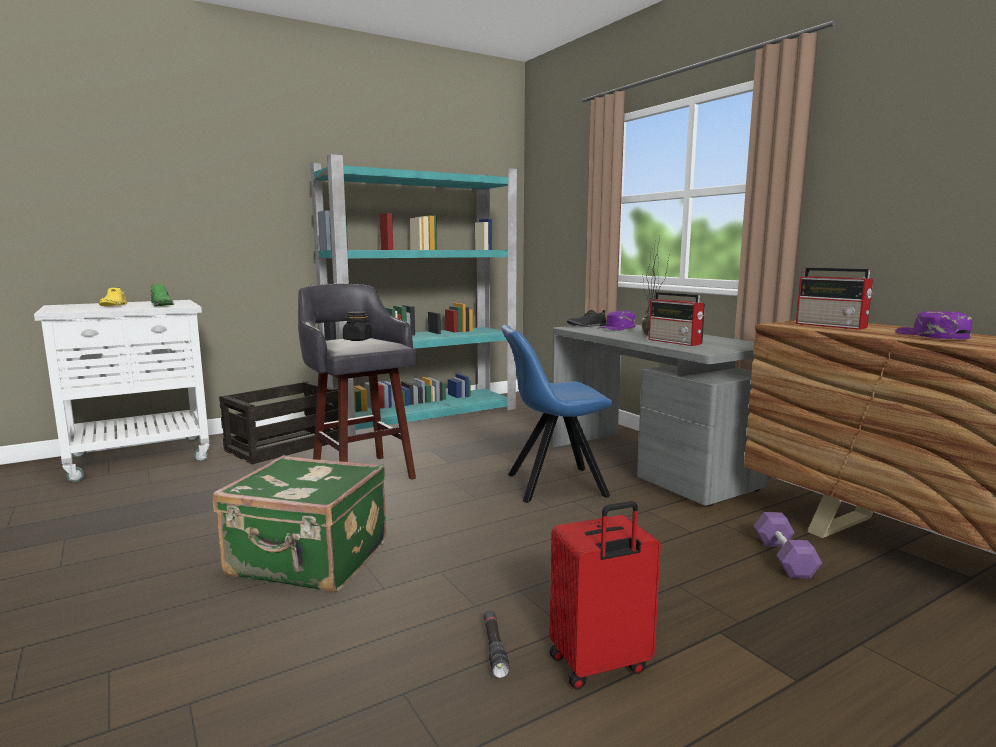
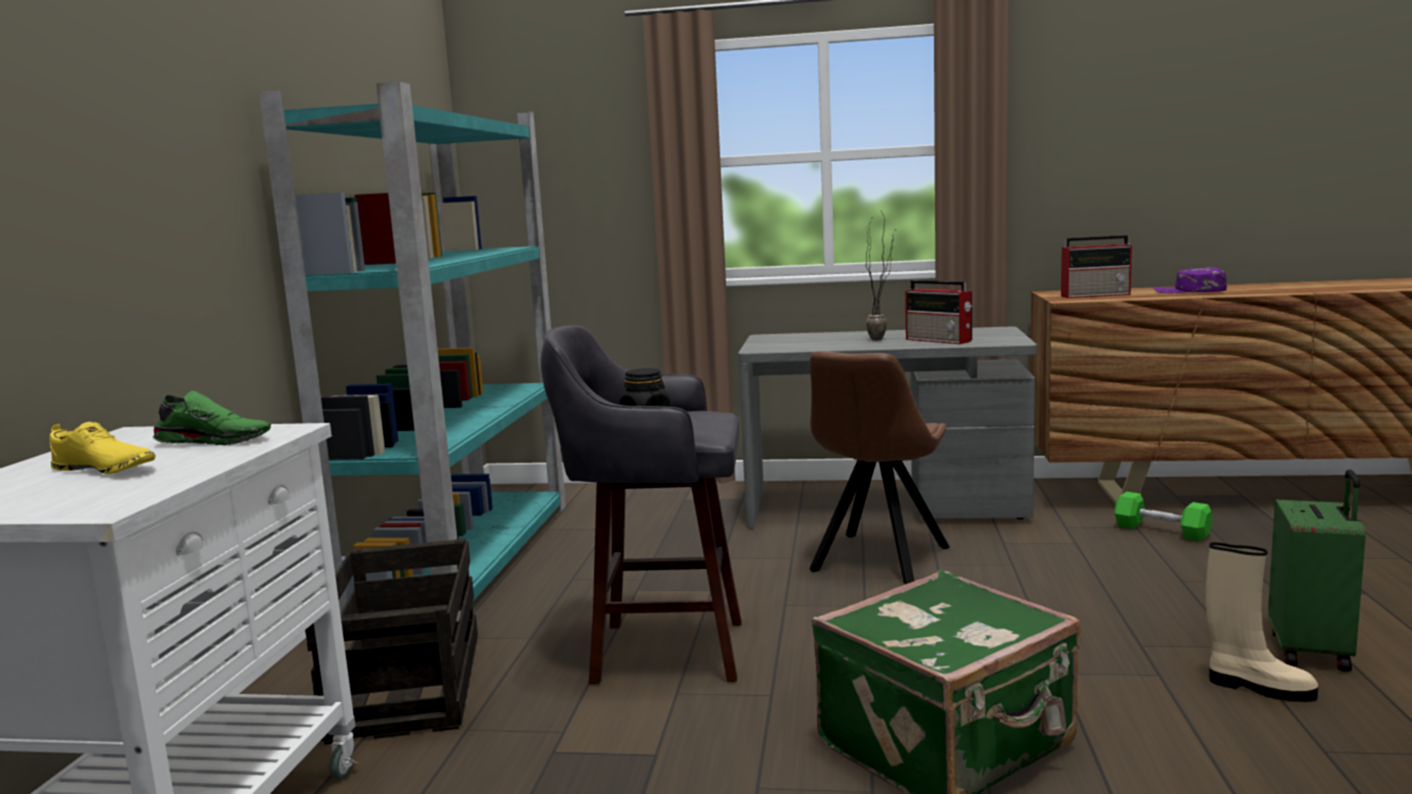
camera: 50 degrees left, 0 degrees up
(494, 648) = (1257, 687): black flashlight -> beige boot
(555, 485) = (878, 559): blue chair -> brown chair
(587, 326) = (759, 344): black shoe -> none
(600, 665) = (1312, 651): red suitcase -> green suitcase
(617, 328) = (801, 340): purple cap -> none
(675, 342) = (940, 340): radio -> radio turned 45 degrees clockwise
(784, 558) = (1161, 531): purple dumbbell -> green dumbbell

